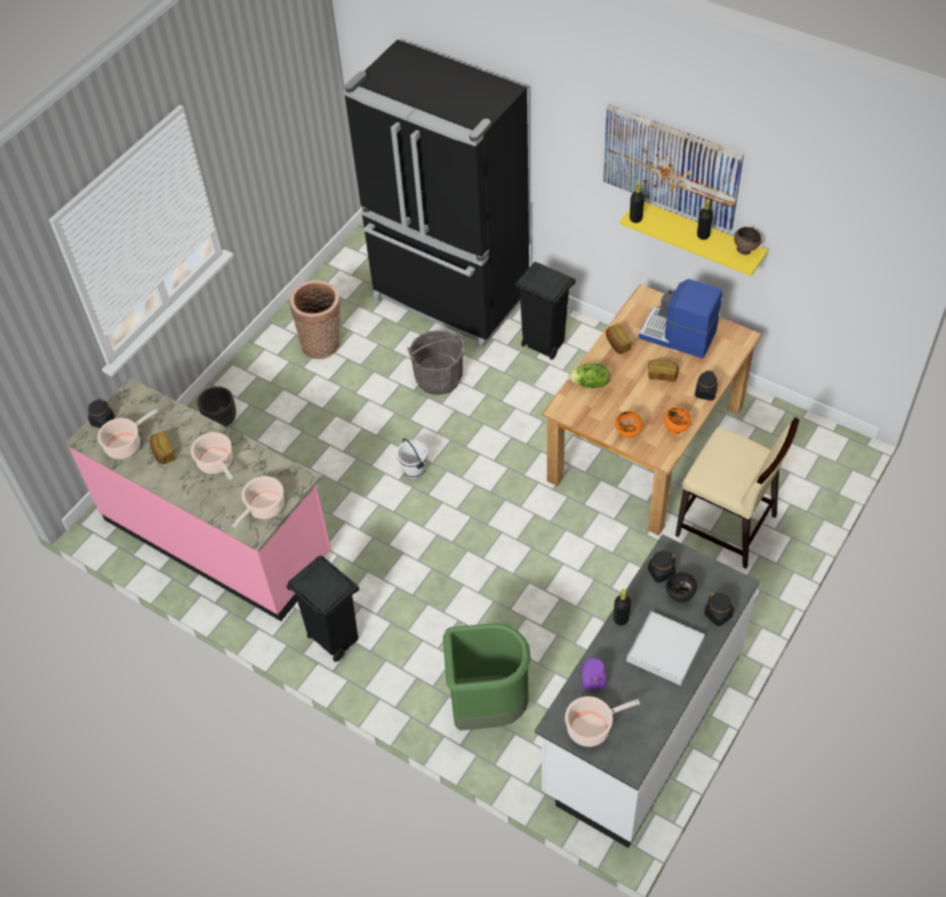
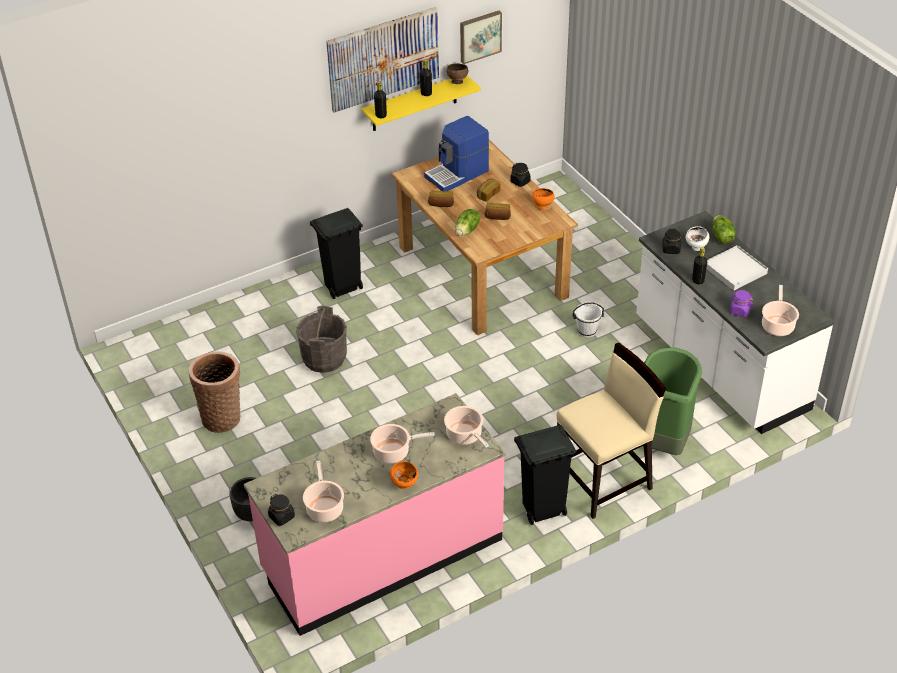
camera: 65 degrees left, 10 degrees down
(163, 453) = (355, 484): bread -> bread (497, 217)
(414, 470) = (408, 406): white bucket -> white bucket (587, 332)
(449, 298) = (244, 322): black fridge -> none
(628, 434) = (529, 229): orange bowl -> orange bowl (405, 485)
(679, 596) = (696, 248): black bowl -> white bowl
(718, 614) = (721, 237): black jar -> lettuce
(726, 526) = (584, 262): beige chair -> beige chair (604, 481)
(795, 223) = (479, 36): none -> picture

